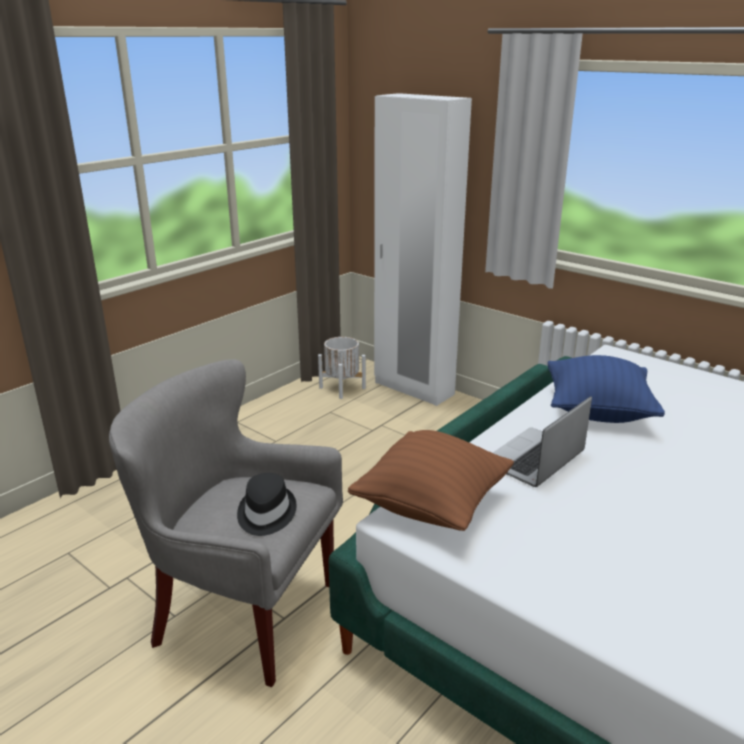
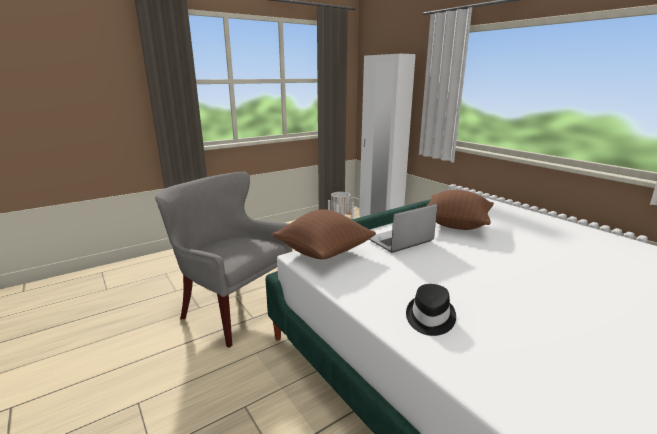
camera: 15 degrees right, 5 degrees down
(265, 513) = (239, 250): black hat -> black hat (429, 317)
(597, 412) = (456, 225): blue pillow -> brown pillow

